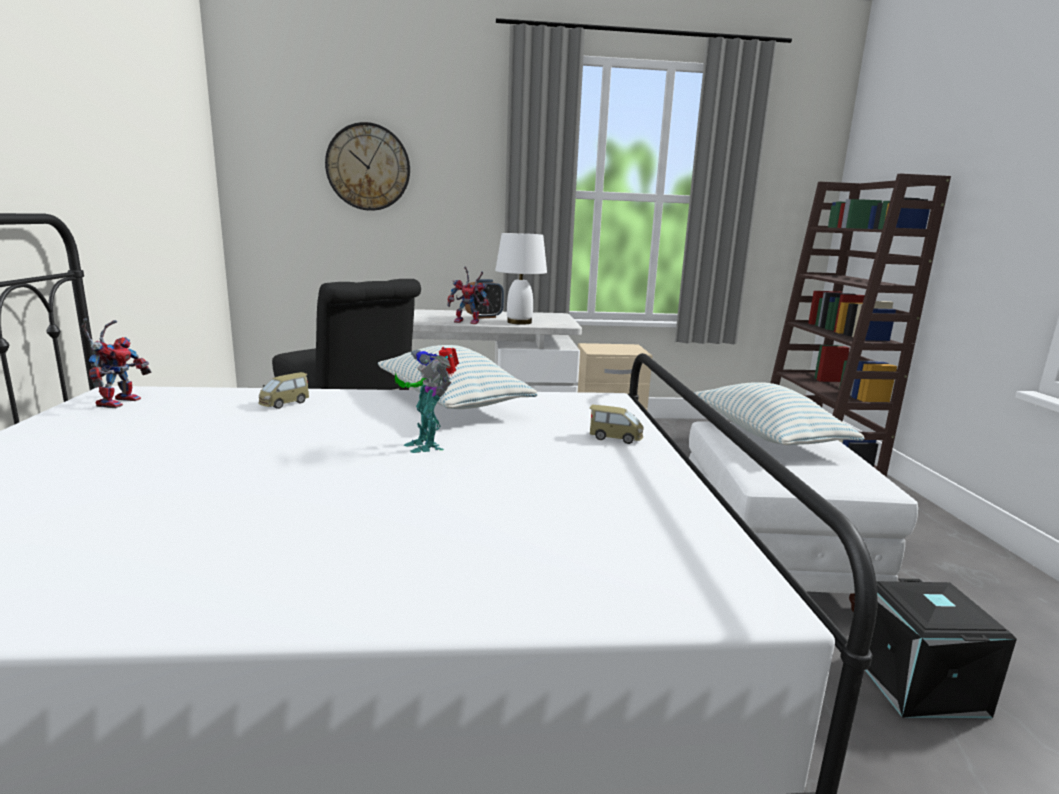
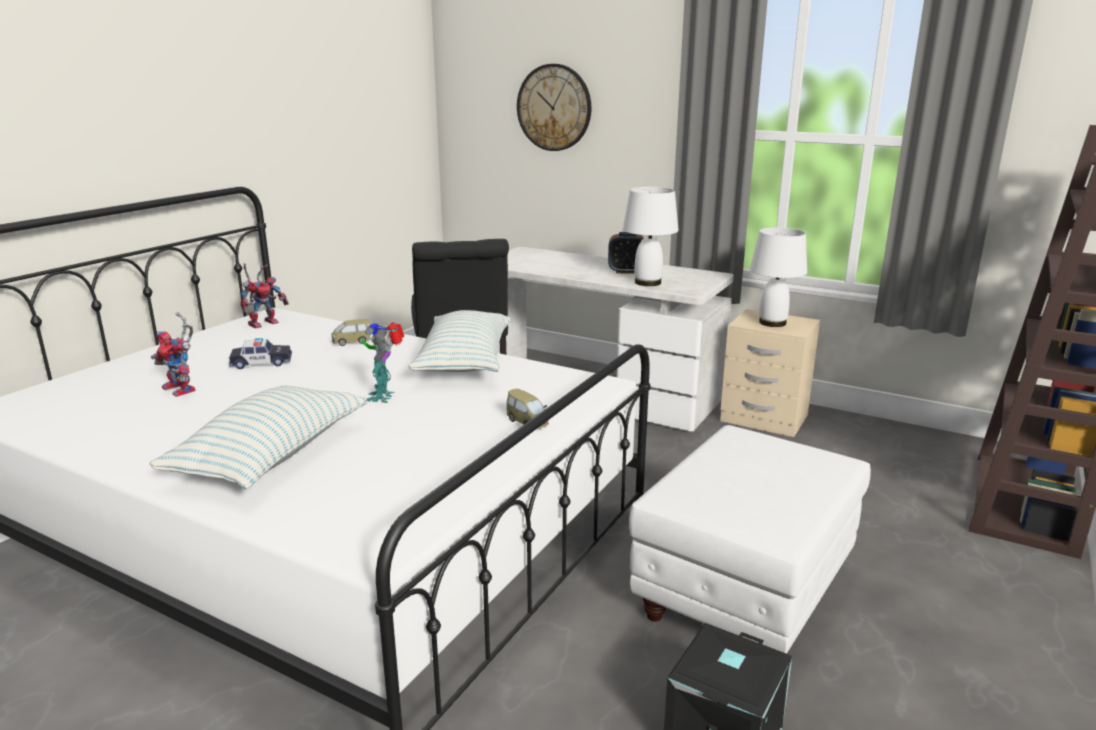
camera: 35 degrees right, 5 degrees up
(194, 441) = (261, 363): none -> toy car
(469, 322) = (597, 277): toy robot -> toy robot (183, 389)
(613, 349) = (772, 322): none -> white table lamp
(767, 435) = (765, 456): pillow -> pillow (271, 456)

